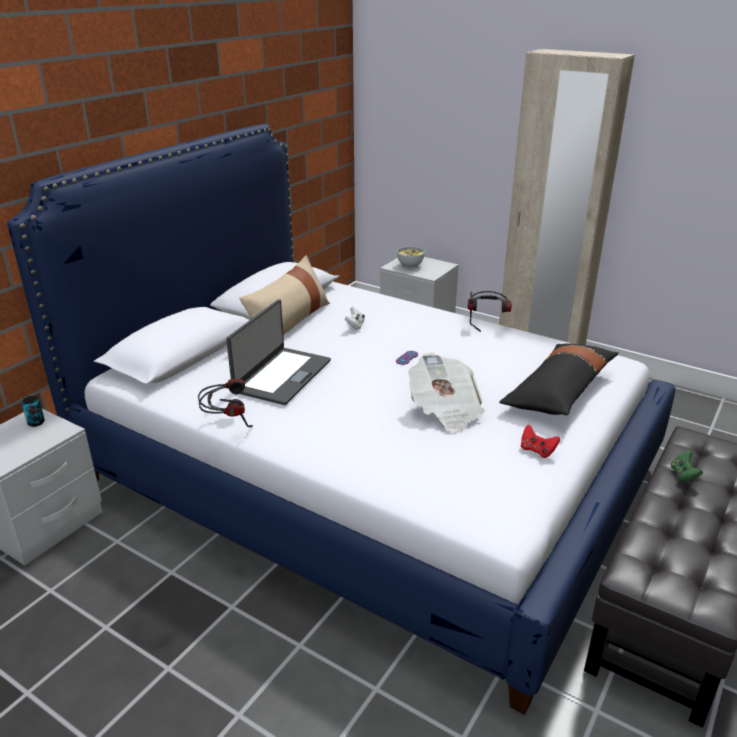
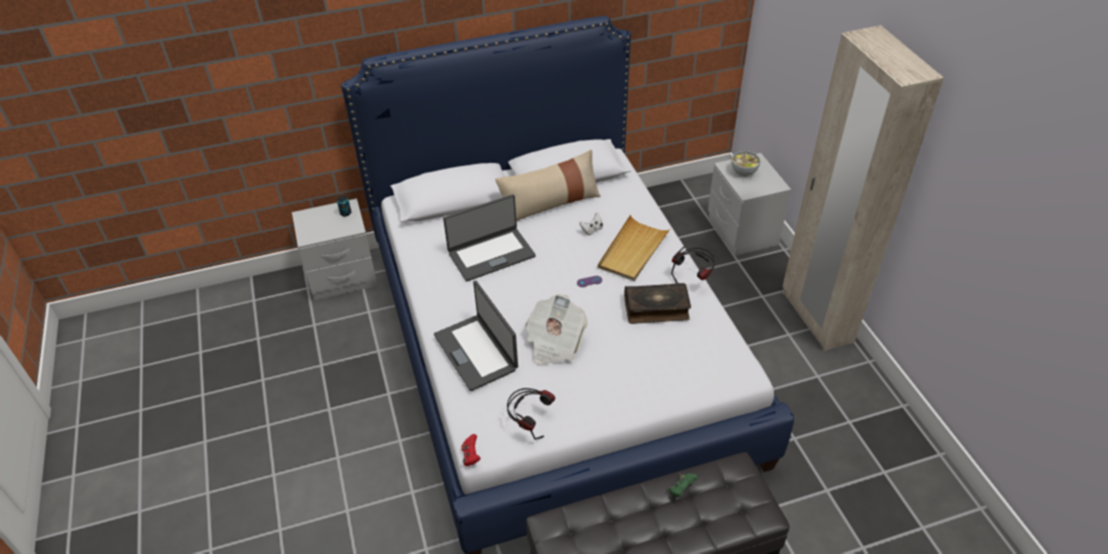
camera: 40 degrees right, 15 degrees up
(227, 423) = (421, 277): headphones -> headphones (530, 422)
(380, 452) = (476, 352): none -> laptop
(412, 325) = (633, 251): none -> beige tray
(490, 352) = (656, 309): none -> book
(537, 450) = (572, 409): red game controller -> red game controller (471, 456)
(559, 391) = (657, 372): black pillow -> none

